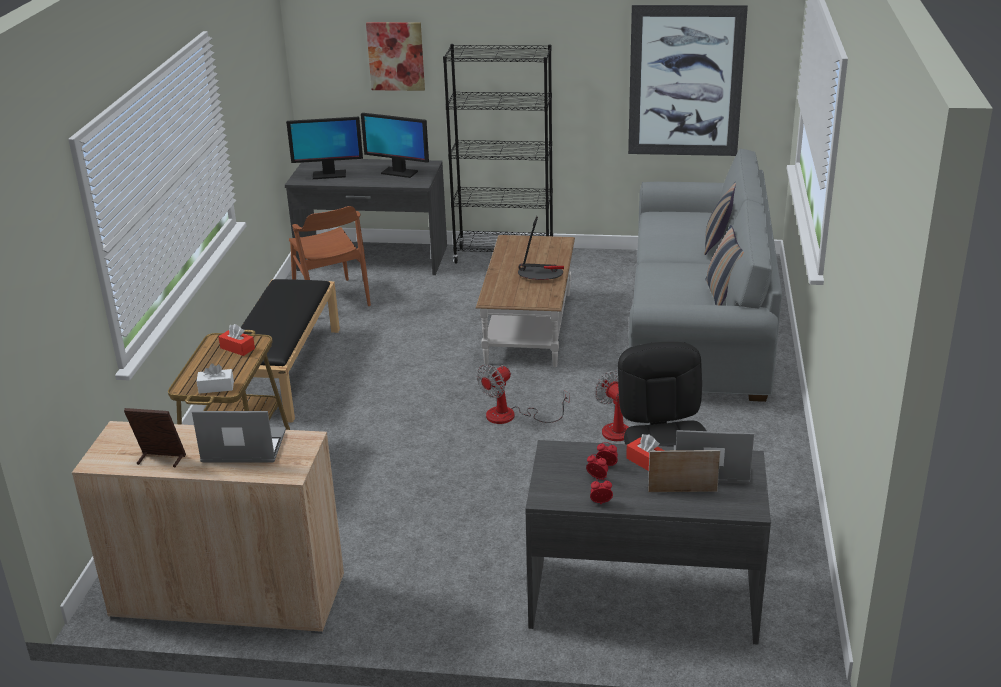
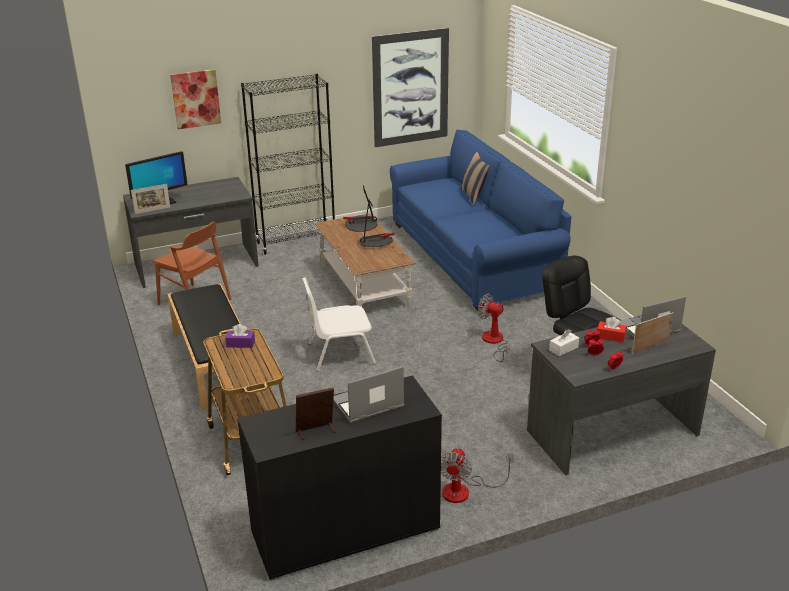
camera: 30 degrees left, 0 degrees up
(216, 387) = (260, 375): white tissue box -> white tissue box (563, 348)
(228, 597) = (345, 531): beige cabinet -> black cabinet
(237, 348) = (240, 344): red tissue box -> purple tissue box
(313, 181) = (152, 210): none -> picture frame
(399, 172) = (215, 191): monitor -> none
(421, 399) = (339, 353): none -> white chair
(511, 416) = (414, 347): fan -> fan (465, 490)
(546, 249) = (361, 225): none -> table lamp
(698, 325) = (473, 256): grey sofa -> blue sofa
(721, 295) = (512, 228): pillow -> none

